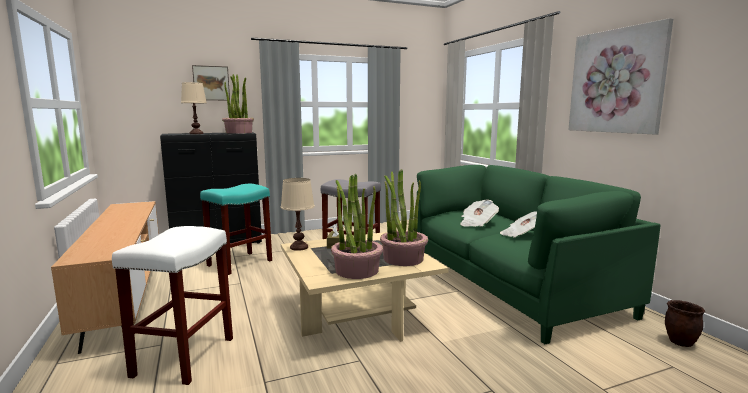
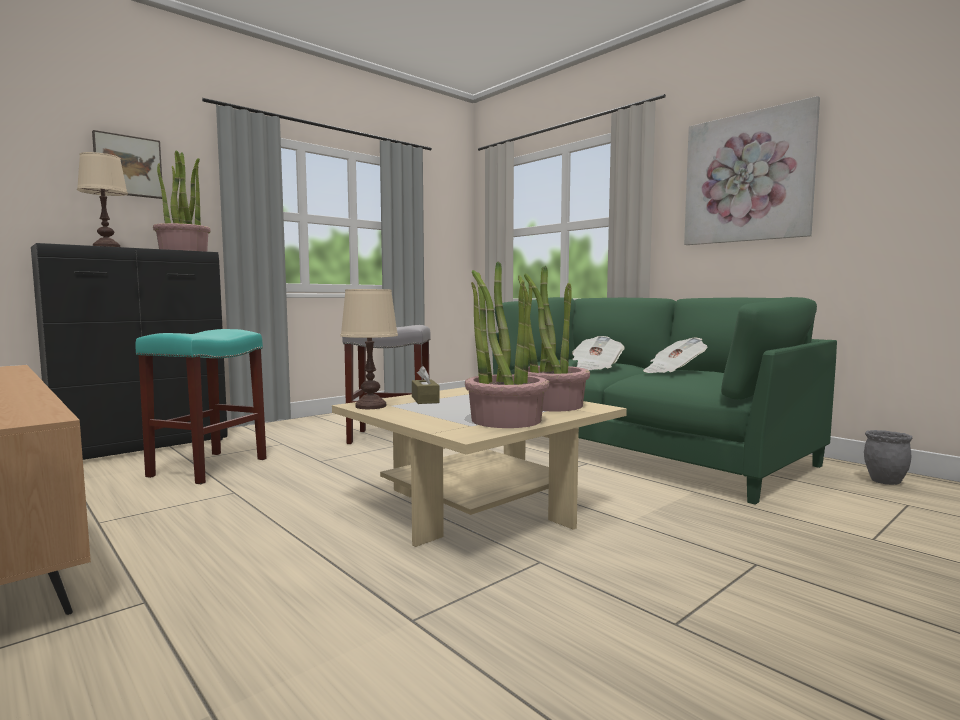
camera: 20 degrees left, 5 degrees down
(184, 356) = (214, 611): white stool -> none
(681, 342) = (885, 481): brown planter -> grey planter

